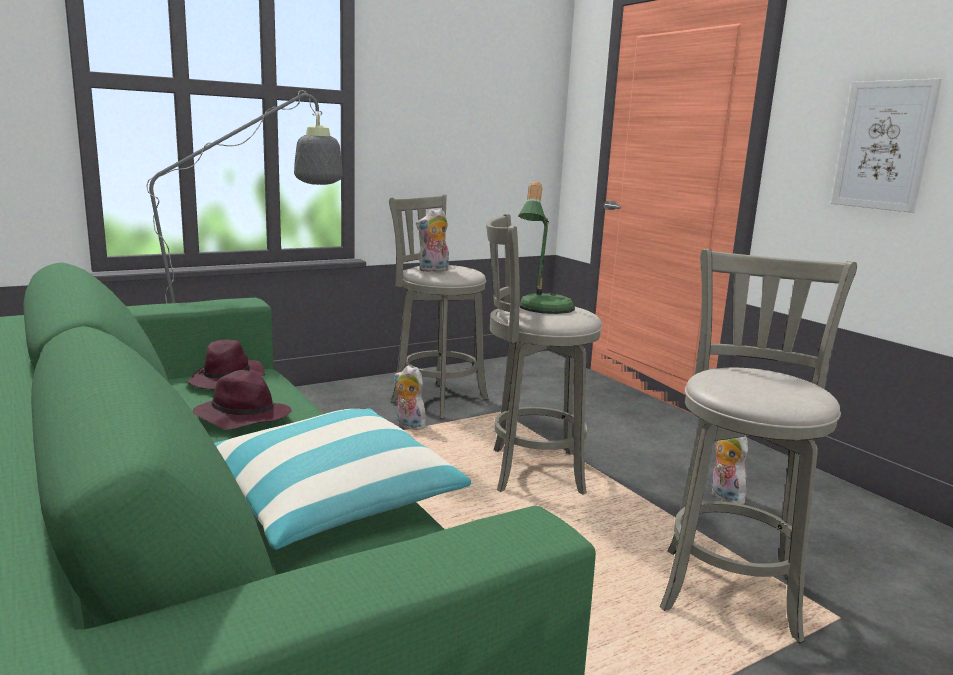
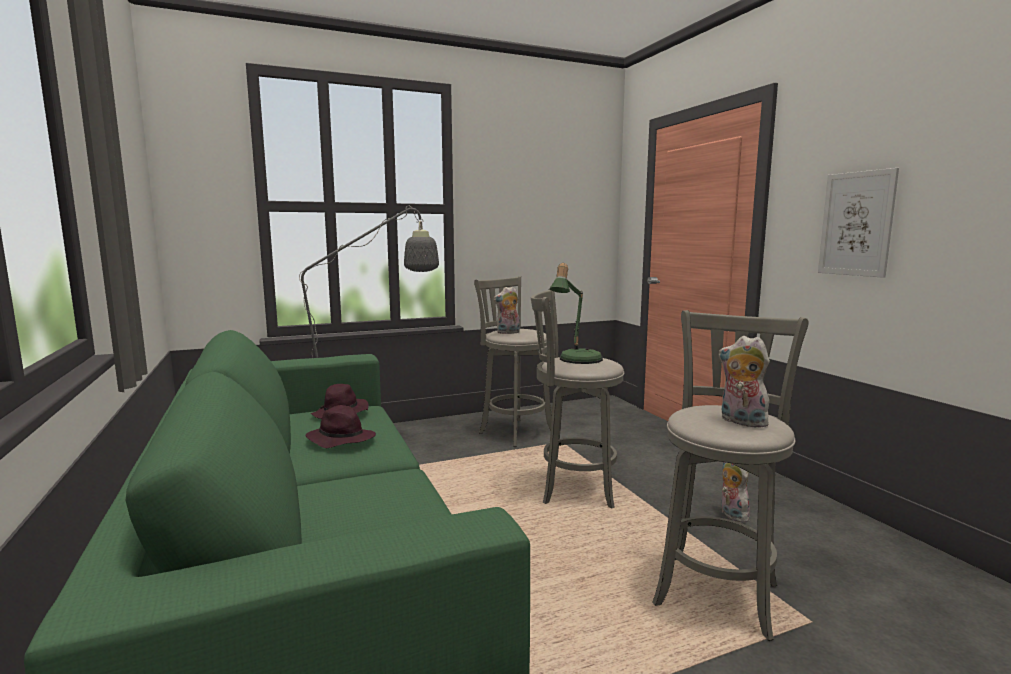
camera: 10 degrees right, 5 degrees down
(330, 497) = (380, 499): pillow -> none
(408, 426) = (487, 451): plush toy -> plush toy (740, 422)

